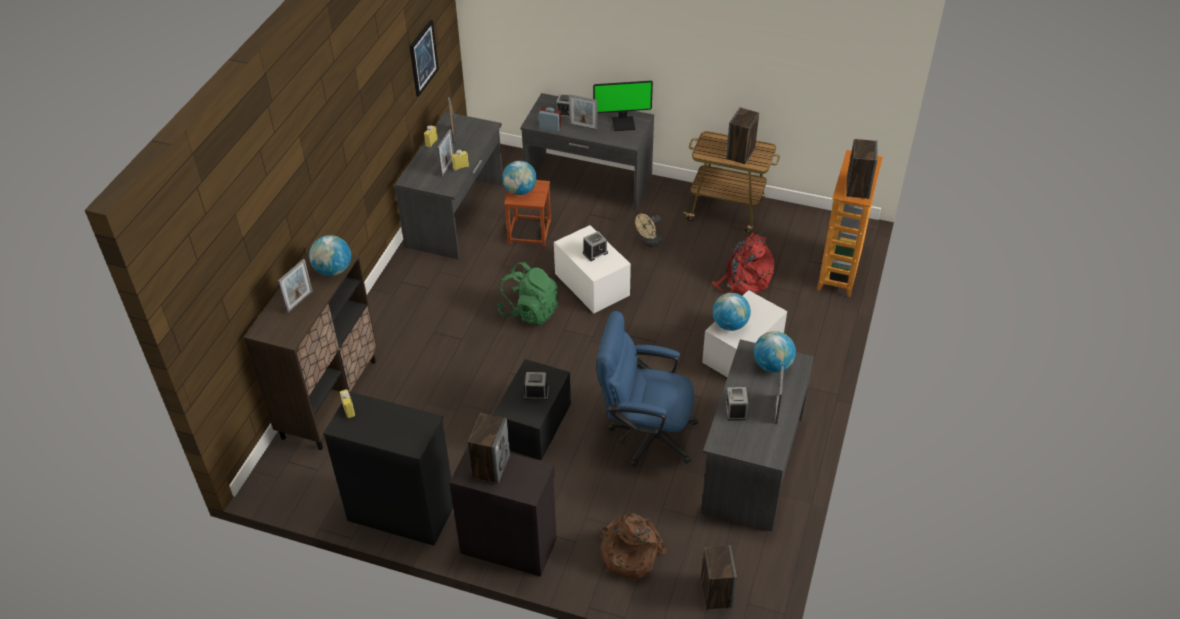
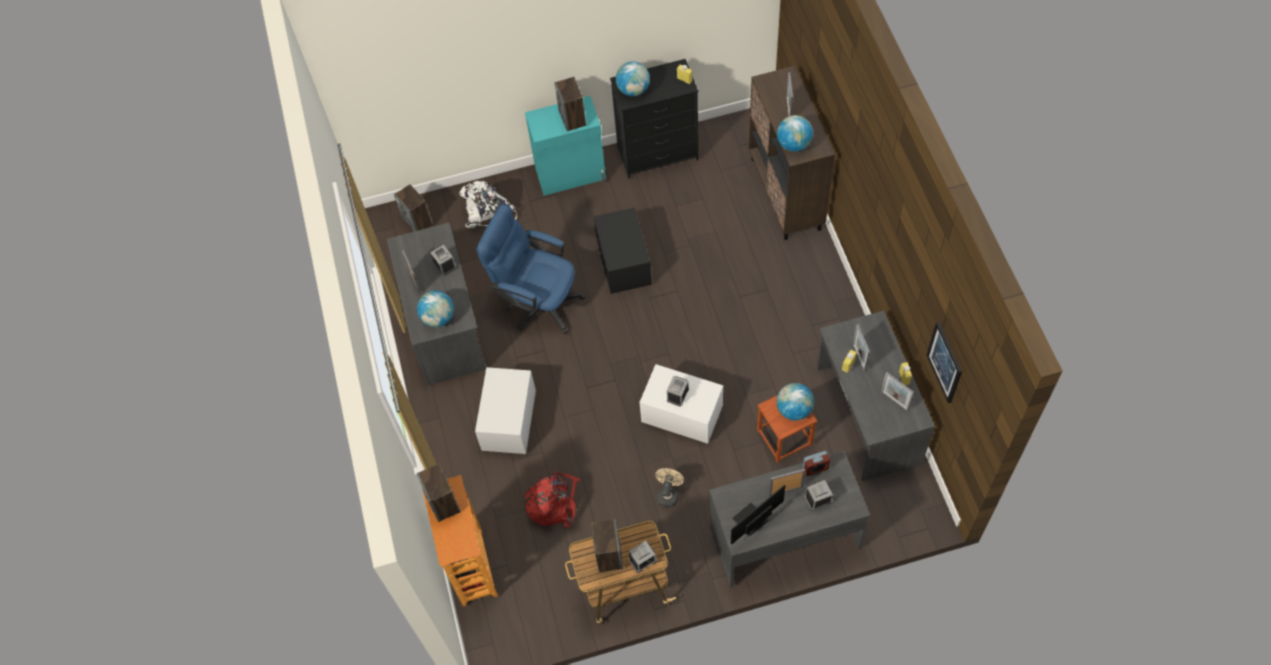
camera: 150 degrees right, 15 degrees up
(508, 544) = (571, 174): black cabinet -> turquoise cabinet
(529, 311) = (710, 354): green backpack -> none
(536, 393) = (618, 240): alarm clock -> alarm clock (643, 560)
(628, 553) = (490, 213): brown backpack -> white backpack
(645, 434) = (537, 302): blue office chair -> blue office chair turned 135 degrees counterclockwise
(729, 324) = (514, 388): globe -> globe (633, 89)

